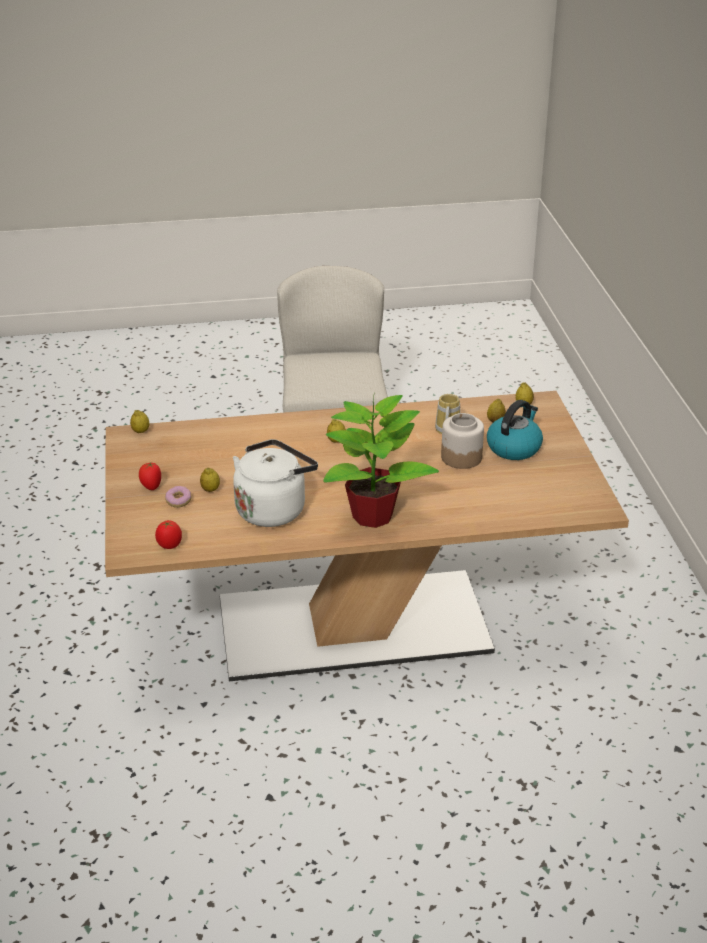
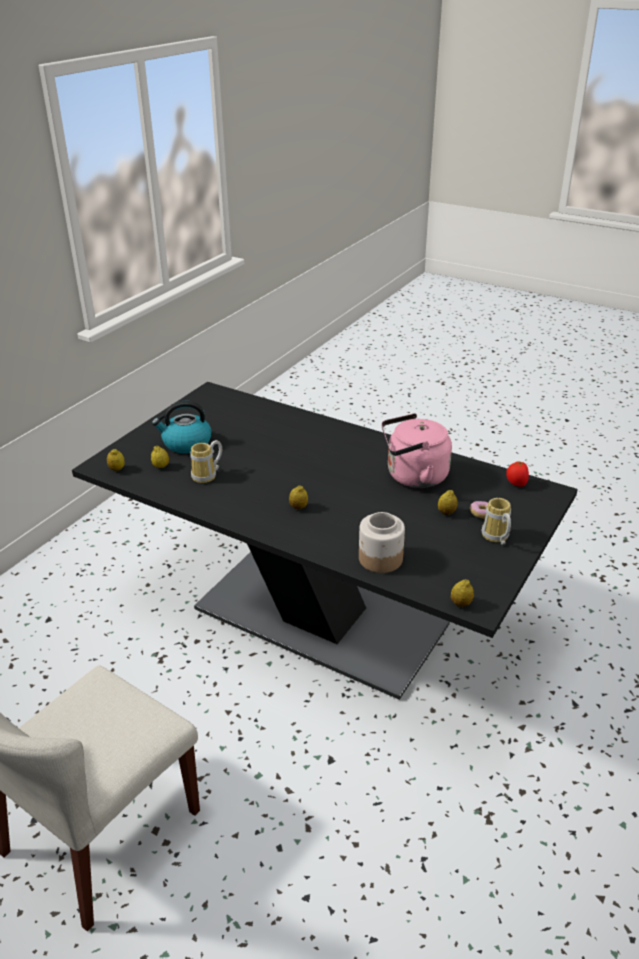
camera: 140 degrees left, 0 degrees up
(151, 487) = (495, 537): tomato -> mug
(273, 509) = (413, 476): white kettle -> pink kettle
(353, 626) = (320, 618): beige dining table -> black dining table
(373, 515) = (349, 444): potted plant -> none
(461, 457) = (231, 453): jar -> jar (380, 559)

